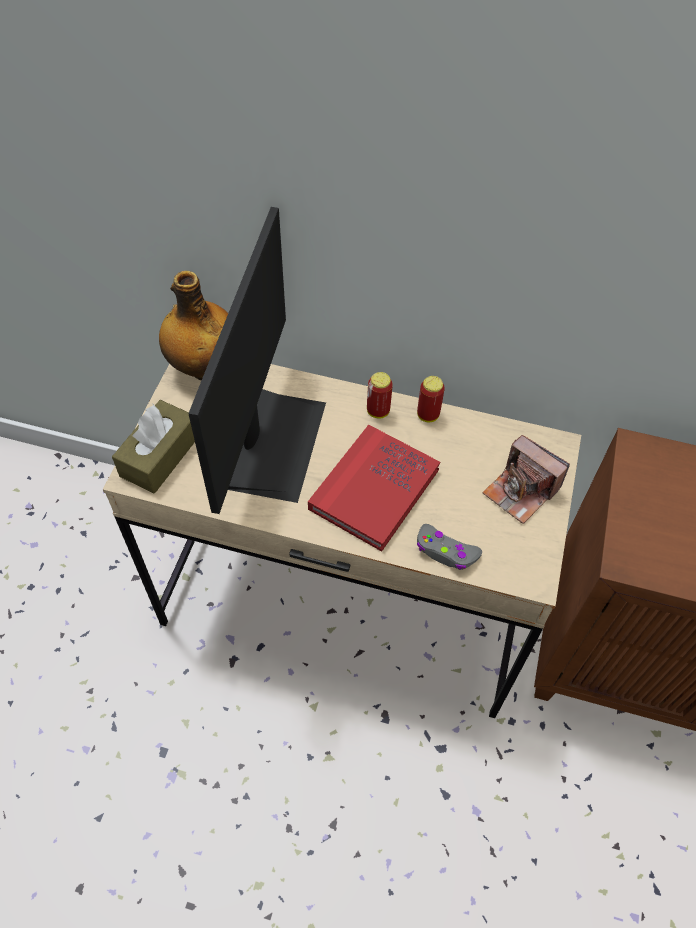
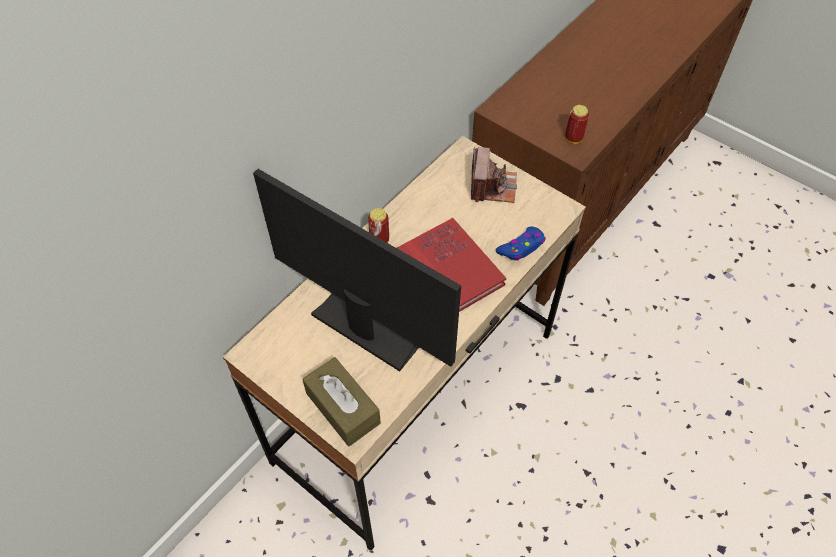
camera: 65 degrees left, 0 degrees up
(205, 367) = (264, 345): bottle -> none
(428, 415) = (400, 211): can -> can (573, 139)
(446, 552) = (521, 247): grey game controller -> blue game controller
(520, 491) = (492, 186): camera -> camera turned 60 degrees counterclockwise

